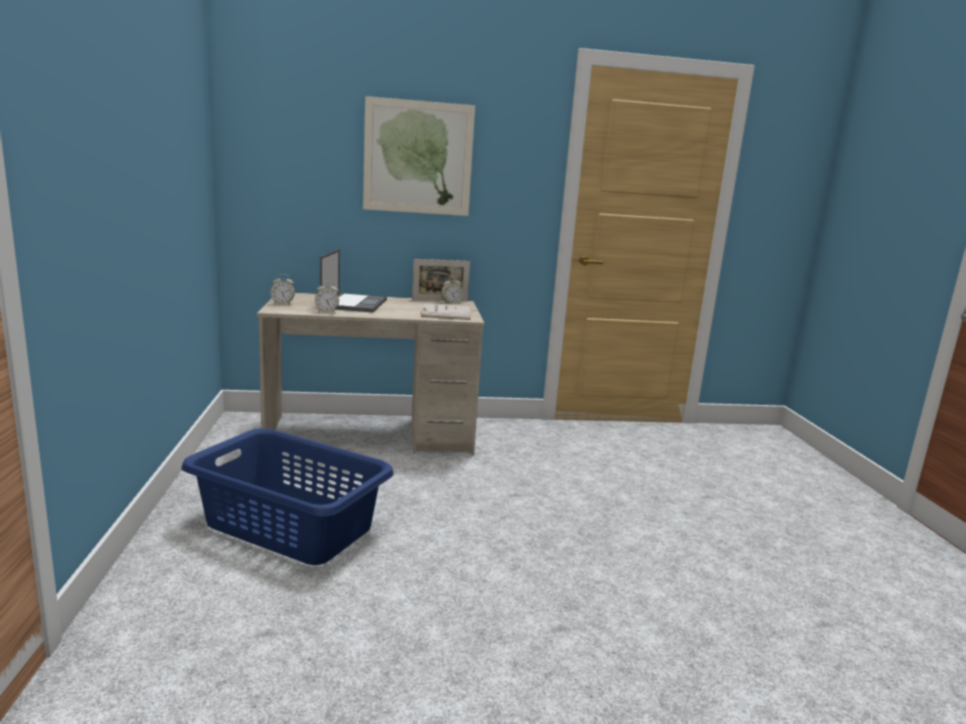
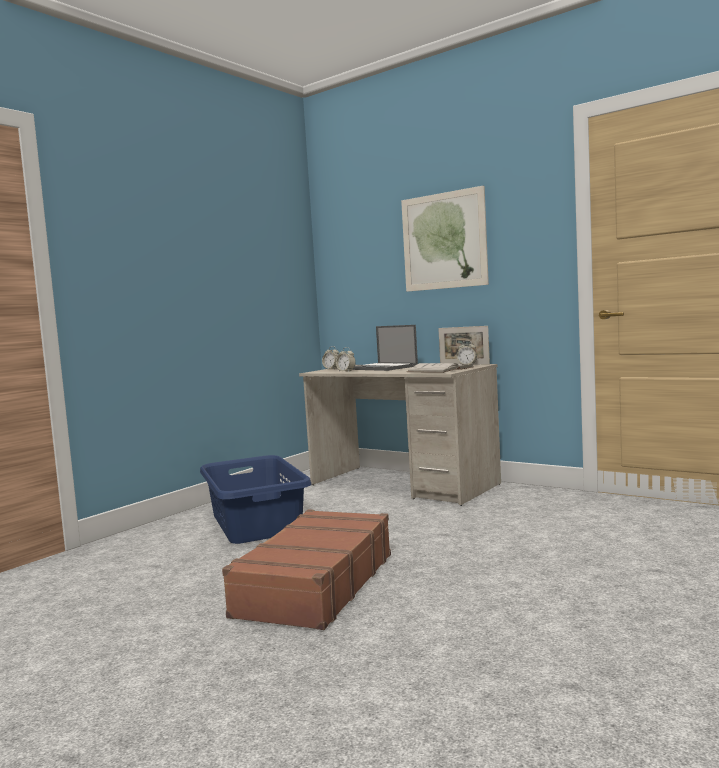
camera: 45 degrees right, 10 degrees down
(354, 303) = (384, 367): laptop -> laptop turned 90 degrees clockwise
(504, 594) = (314, 585): none -> brown suitcase

